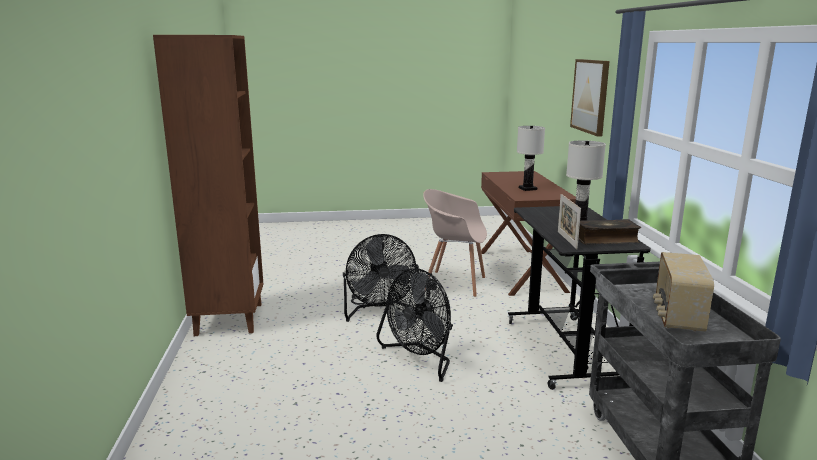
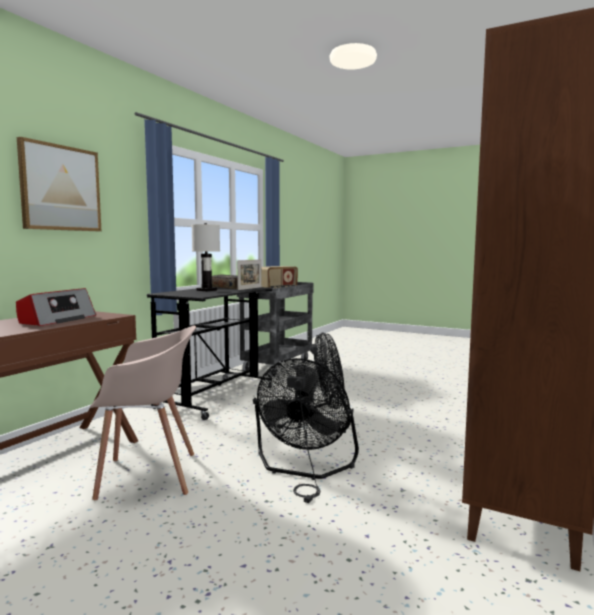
camera: 145 degrees left, 10 degrees down
(453, 284) = (150, 476): beige chair -> beige chair turned 60 degrees counterclockwise
(528, 189) = (57, 320): white table lamp -> radio

